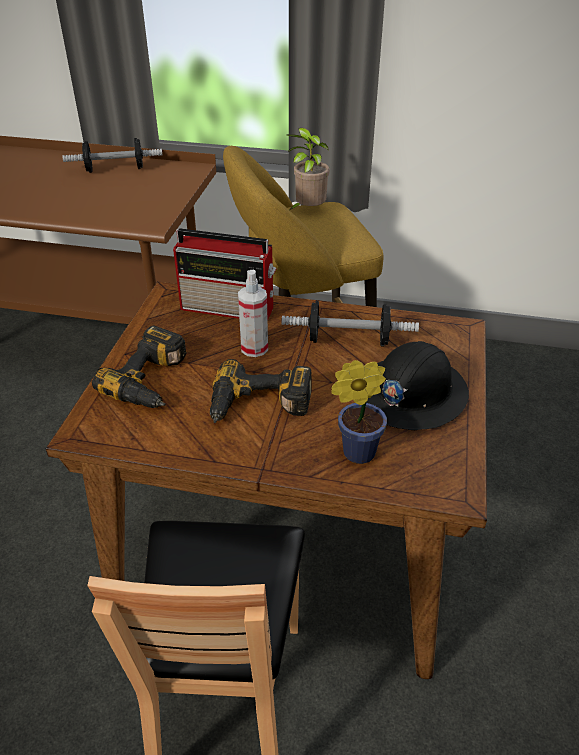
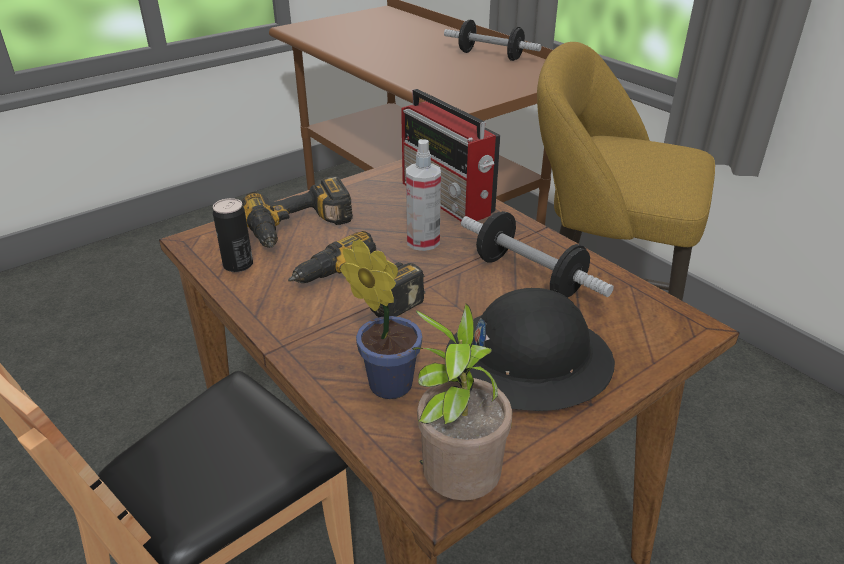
camera: 40 degrees right, 5 degrees down
(146, 433) = (238, 265): none -> can
(308, 211) = (653, 147): potted plant -> potted plant (456, 487)

